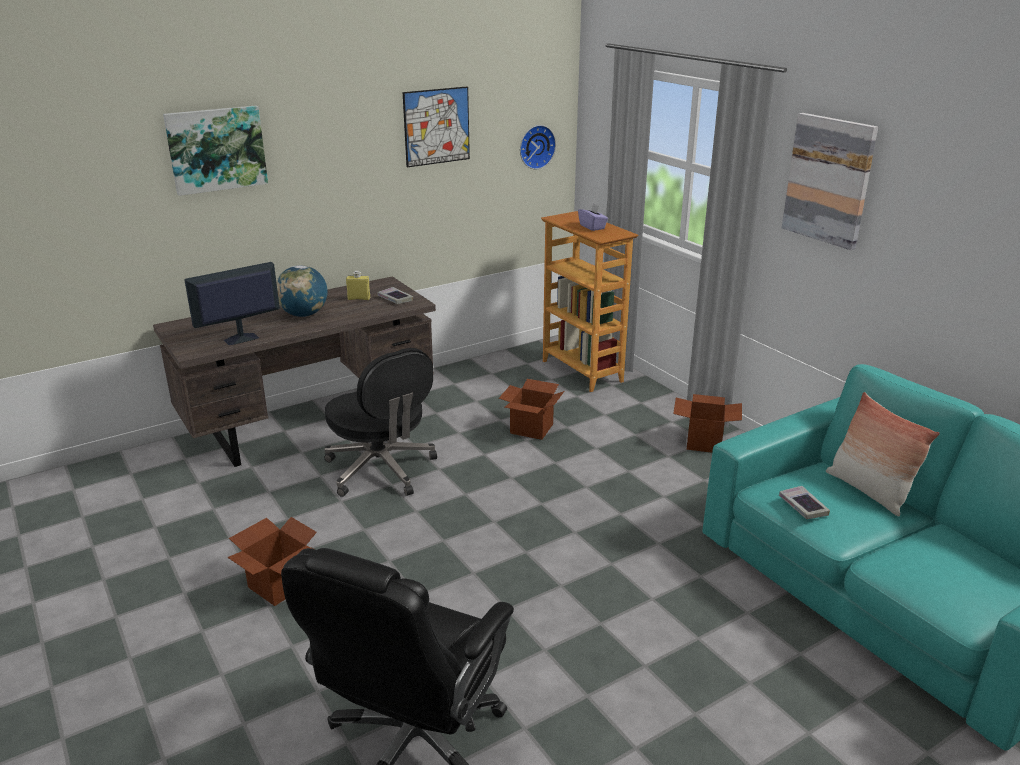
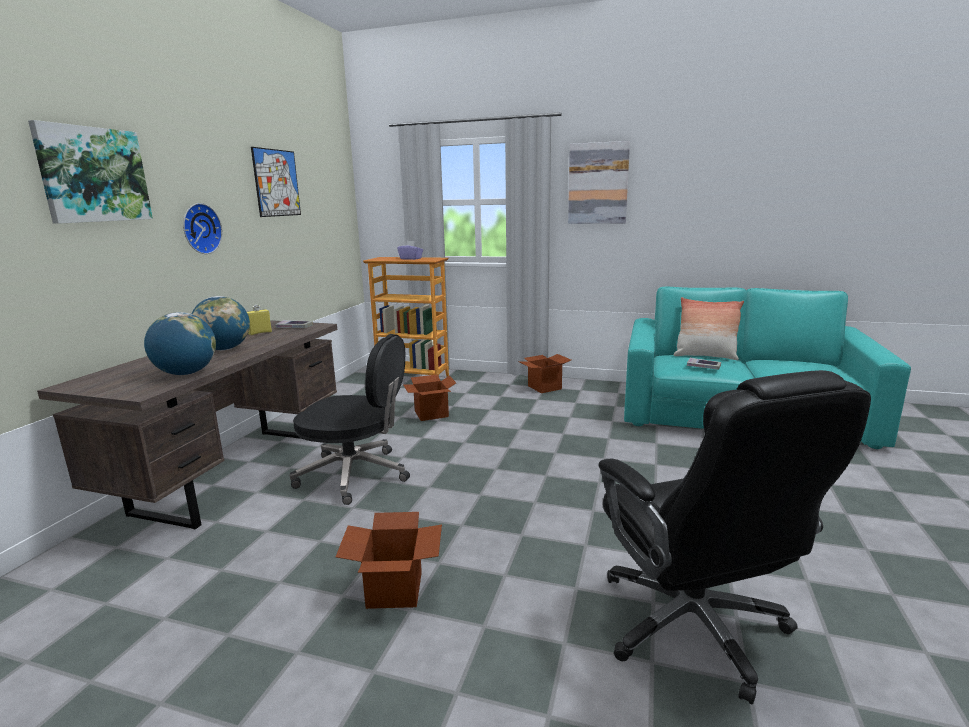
camera: 40 degrees left, 10 degrees down
(240, 339) = (186, 373): monitor -> globe
(535, 146) = (337, 210): wall clock -> wall clock (200, 228)

